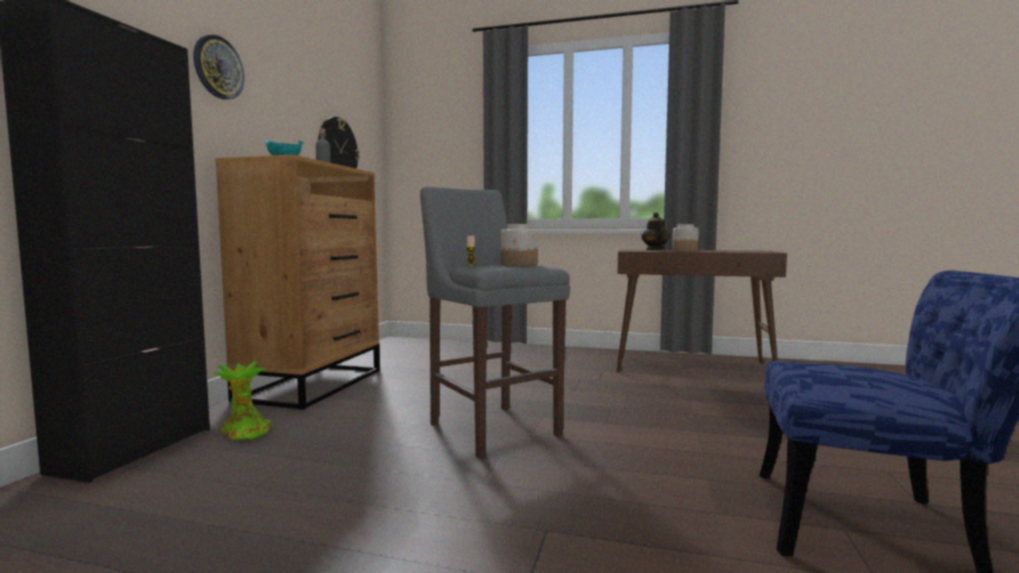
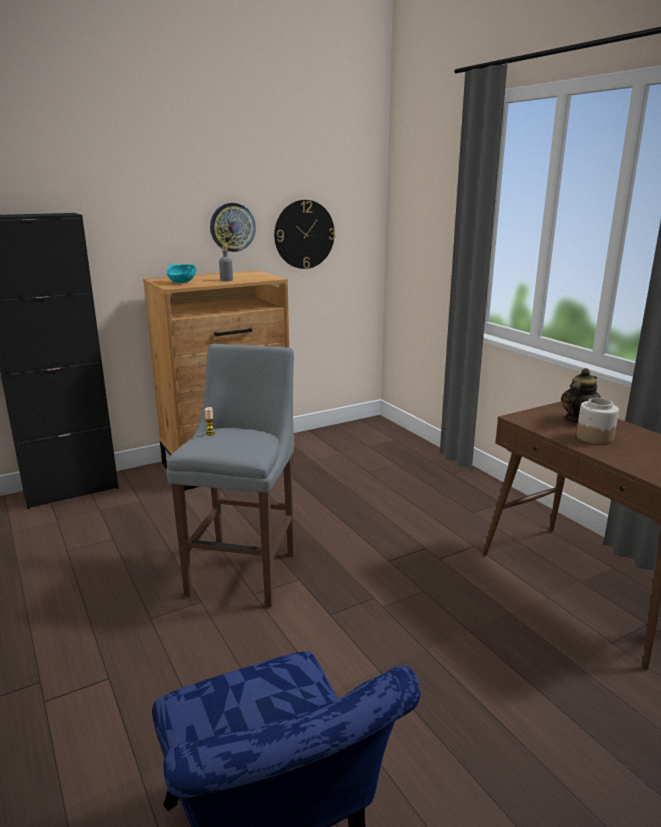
camera: 45 degrees right, 15 degrees up
(218, 67) = (149, 197): wall clock -> wall clock (232, 227)
(244, 432) = (126, 499): potted plant -> none
(519, 265) = (235, 446): jar -> none

